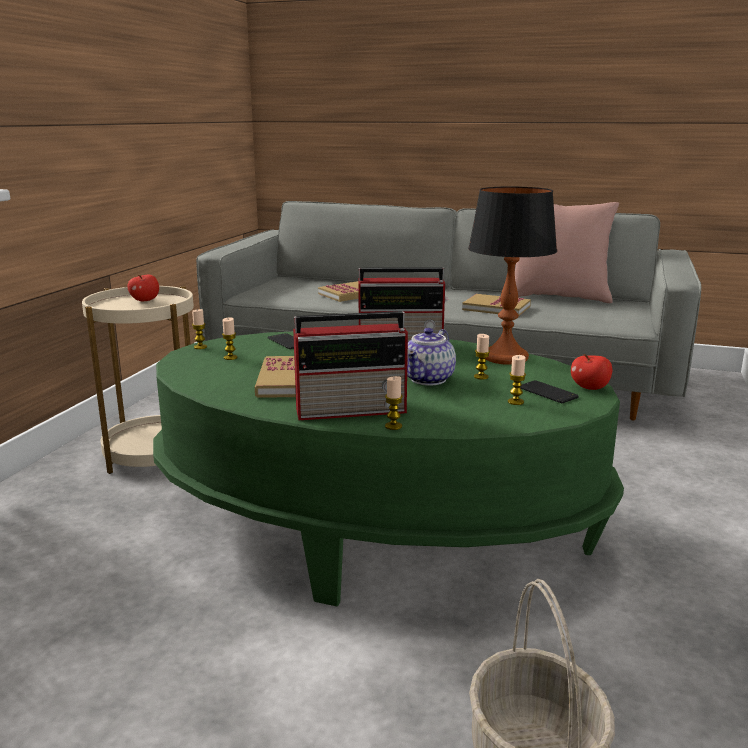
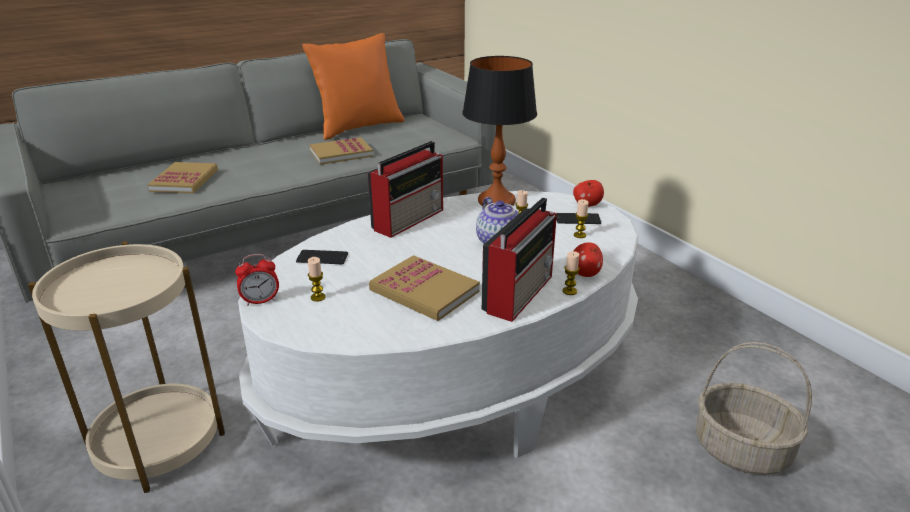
camera: 50 degrees left, 10 degrees up
(145, 300) = (103, 277): apple -> apple (585, 274)
(200, 347) = (260, 301): candle -> alarm clock
(374, 526) = (455, 381): green coffee table -> white coffee table
(558, 298) = (358, 127): pink pillow -> orange pillow

